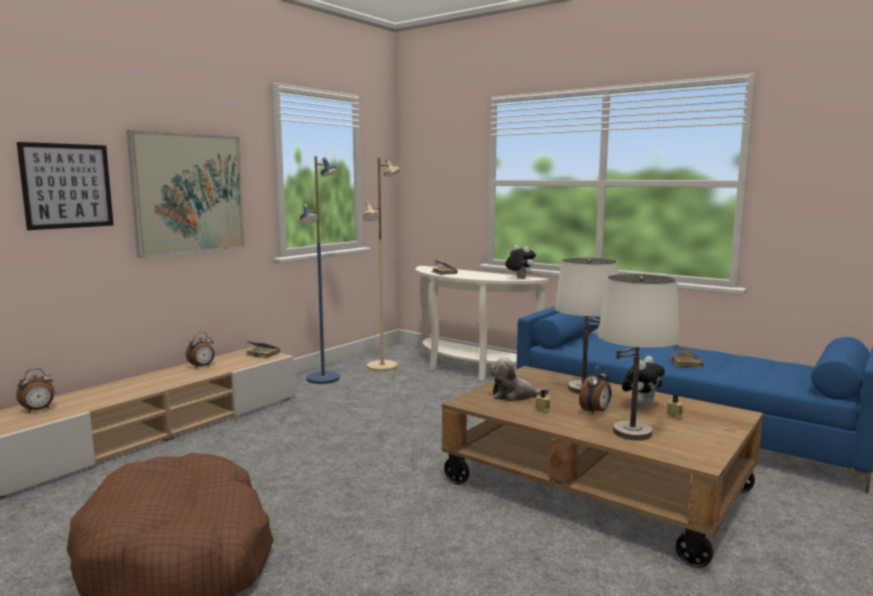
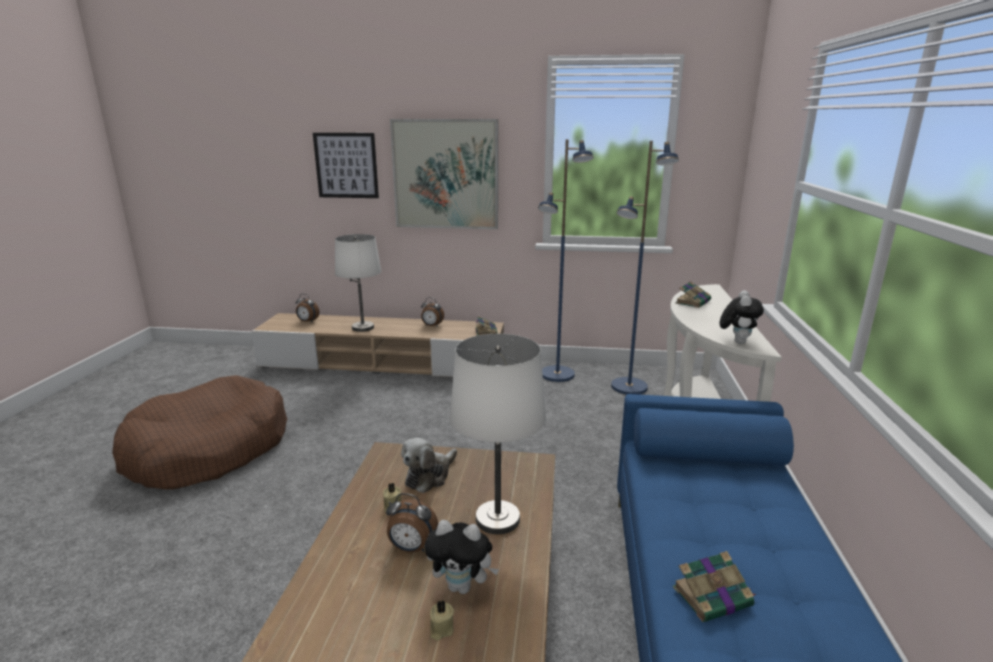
camera: 60 degrees right, 10 degrees up
(382, 366) = (629, 387): beige floor lamp -> blue floor lamp
(514, 396) = (429, 476): plush toy -> plush toy turned 120 degrees counterclockwise
(632, 432) = (347, 595): white table lamp -> white table lamp (363, 327)

